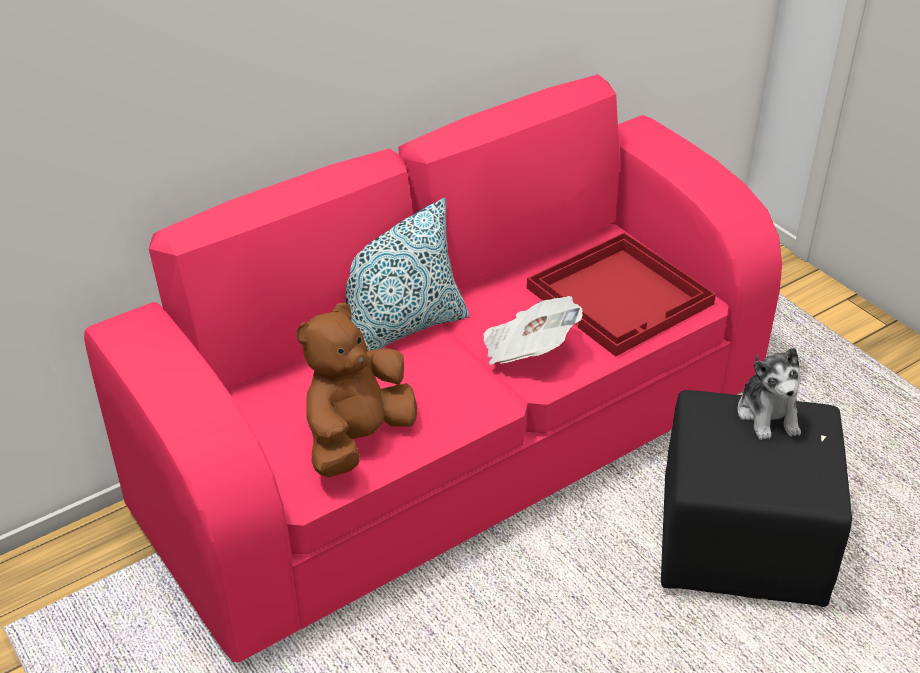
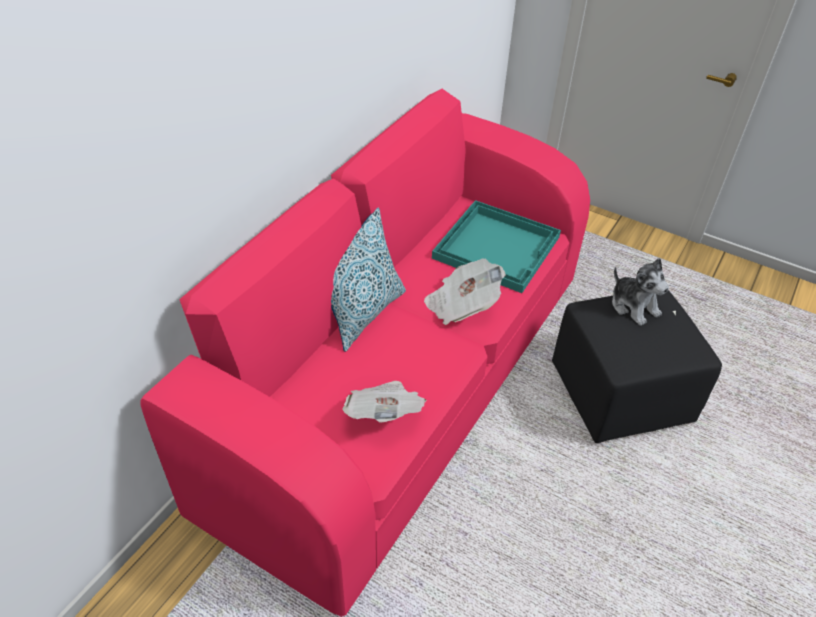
camera: 25 degrees left, 5 degrees up
(357, 439) = (384, 414): brown plush toy -> newspaper
(621, 296) = (498, 247): red tray -> turquoise tray

